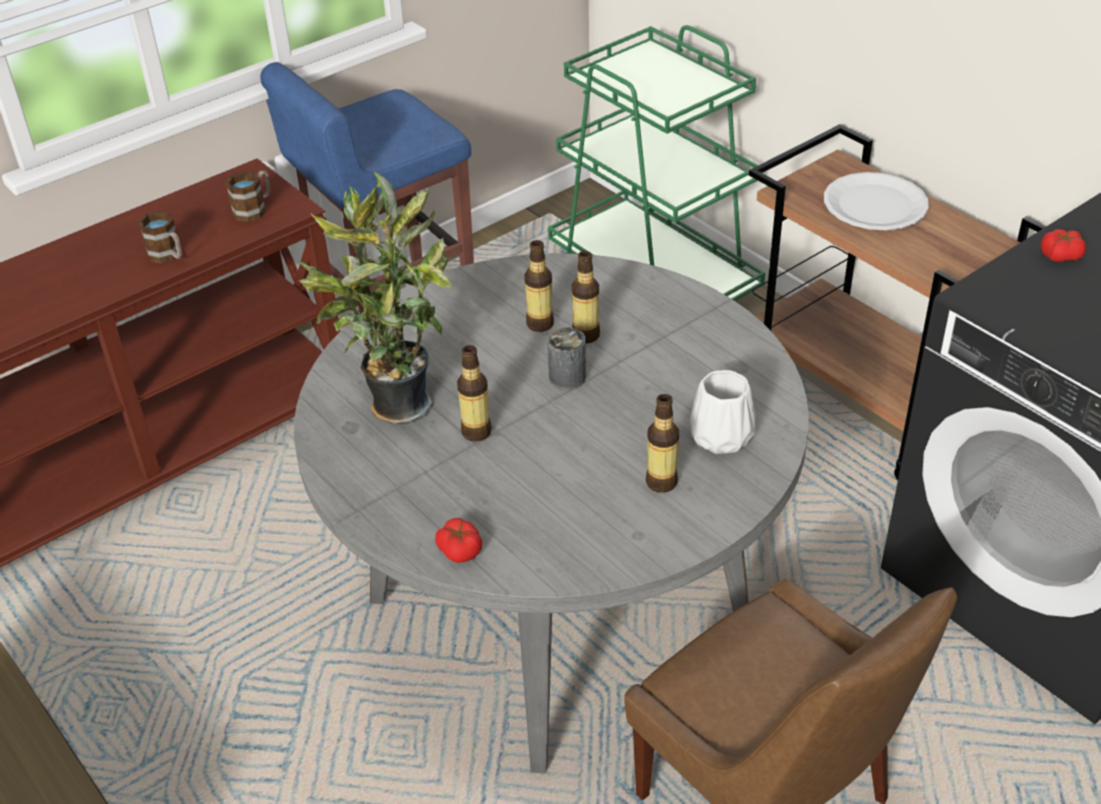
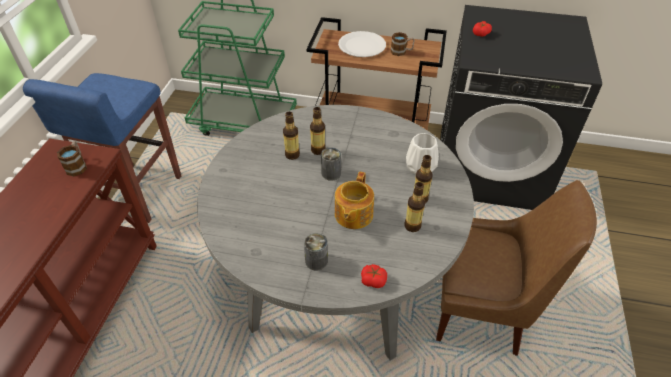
camera: 40 degrees left, 5 degrees up
(169, 256) = (49, 214): mug -> mug (401, 52)
(394, 405) = (266, 229): potted plant -> none
(413, 481) = (316, 261): none -> can
(476, 432) = (319, 220): bottle -> bottle (412, 226)
(532, 450) = (353, 215): none -> teapot

